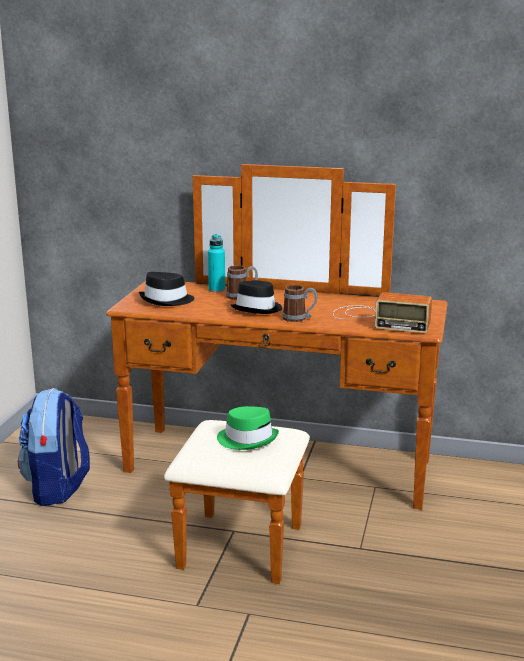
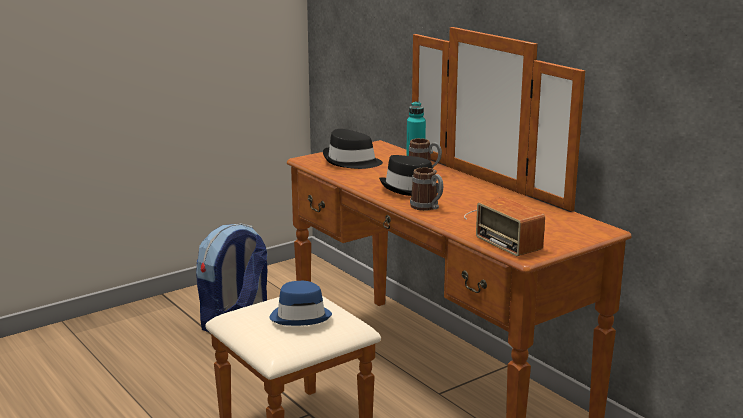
camera: 40 degrees right, 0 degrees up
(247, 439) = (301, 316): green hat -> blue hat

